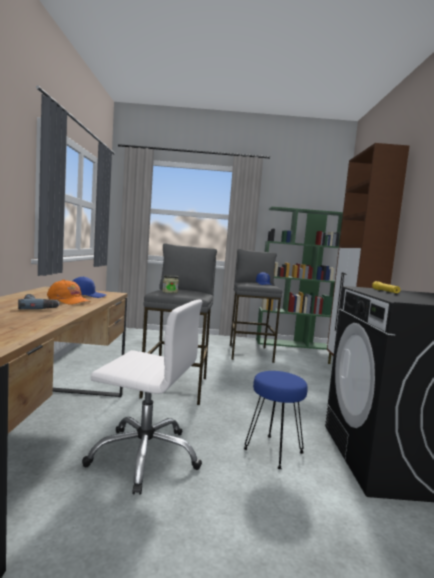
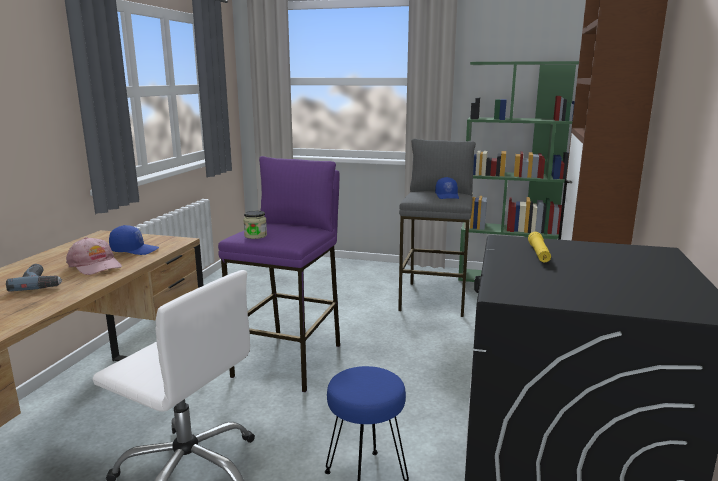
camera: 15 degrees right, 10 degrees up
(69, 300) = (95, 265): orange cap -> pink cap
(176, 387) = (290, 360): grey stool -> purple stool

